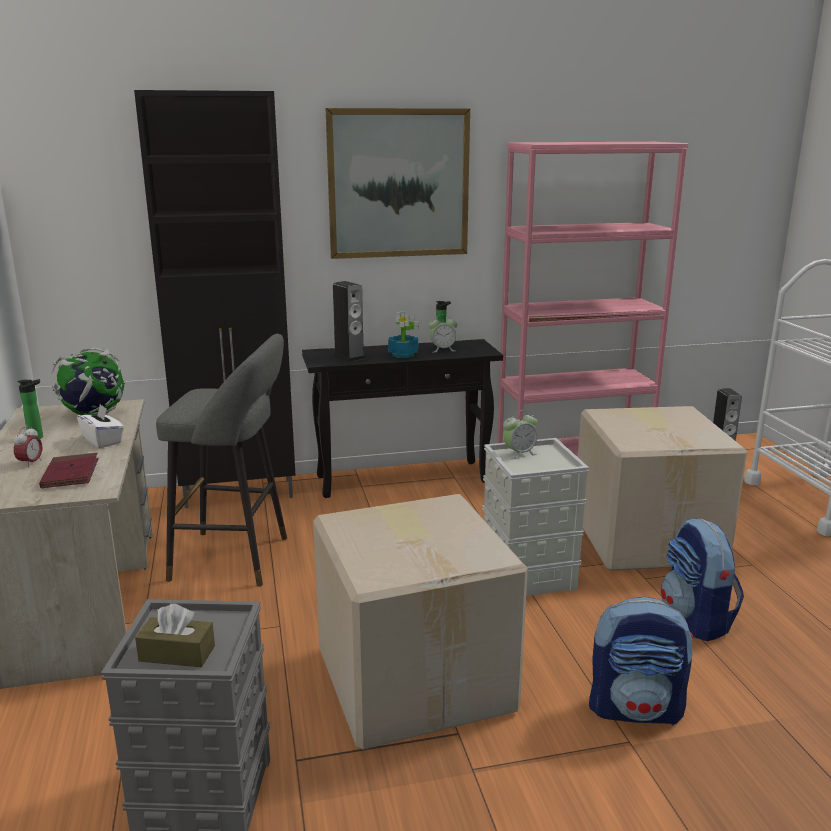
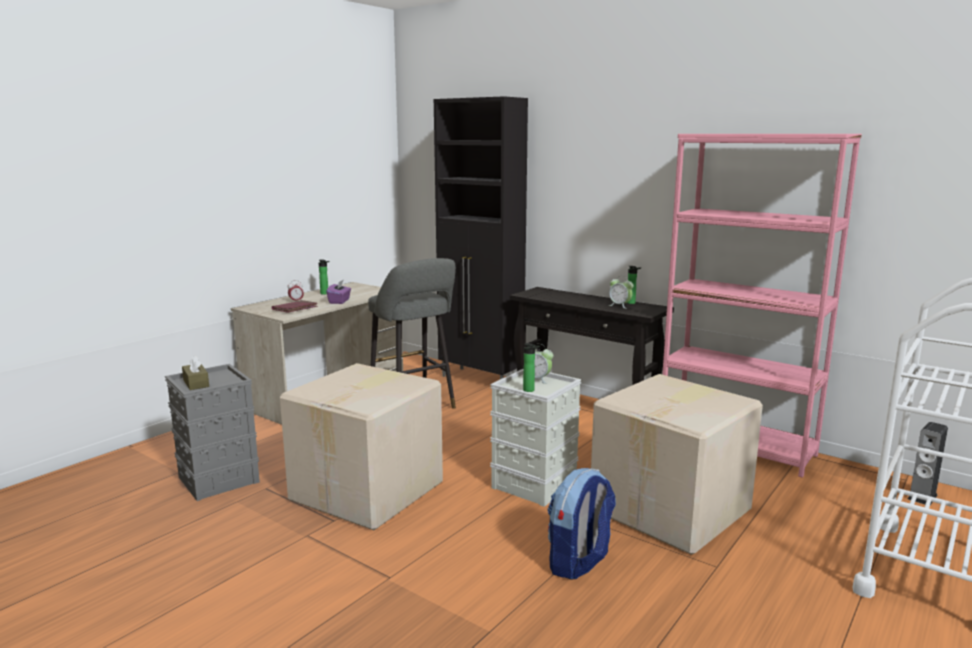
camera: 50 degrees right, 5 degrees down
(94, 414) = (367, 291): globe -> none
(103, 441) = (339, 301): white tissue box -> purple tissue box
(349, 357) = (548, 295): speaker -> none
(398, 184) = (613, 166): picture -> none
(403, 354) = (585, 302): potted plant -> none
(546, 467) = (530, 390): none -> bottle
(636, 709) = (428, 569): backpack -> none

